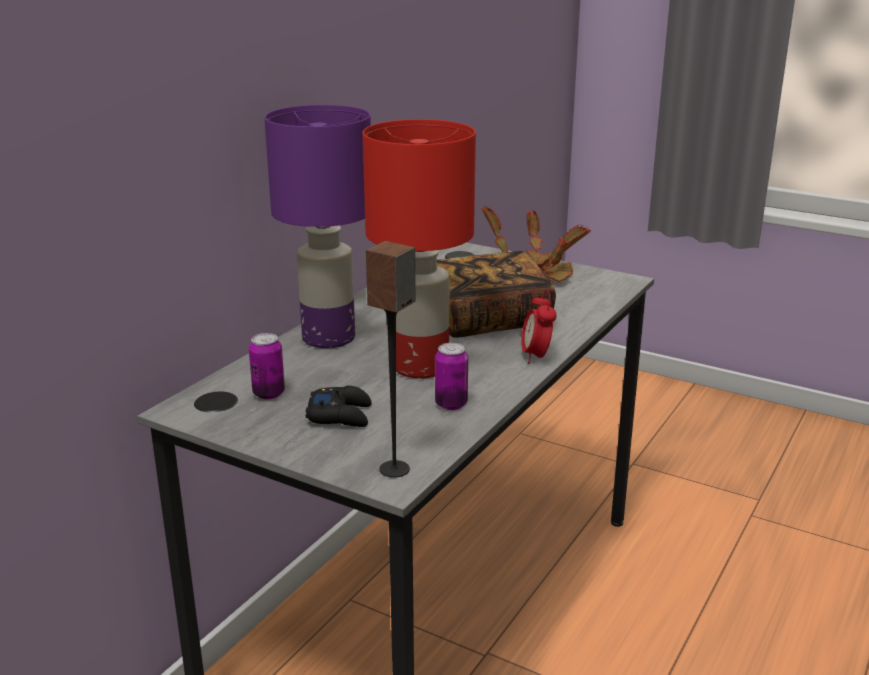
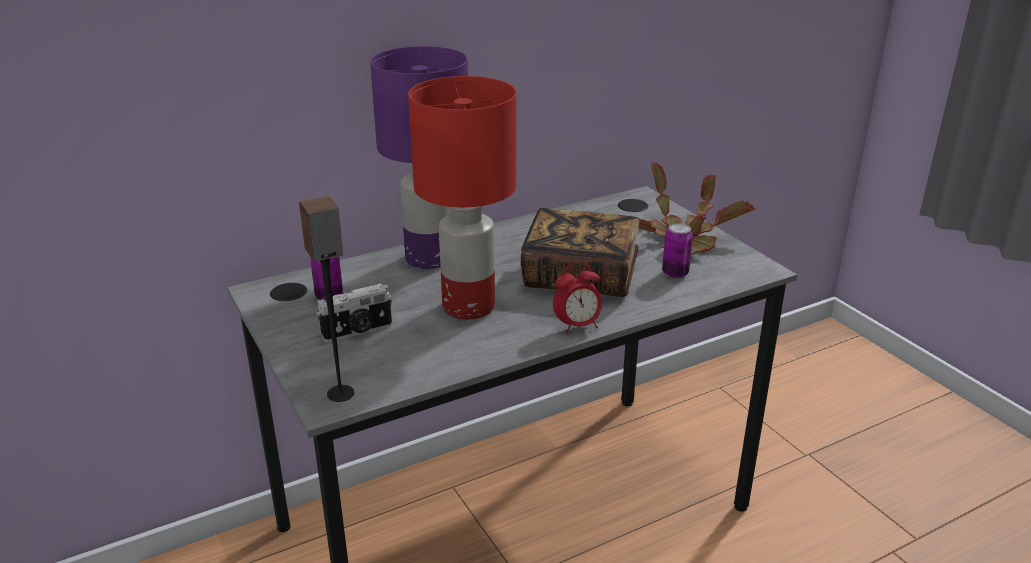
camera: 30 degrees right, 5 degrees up
(340, 415) = (358, 332): black game controller -> camera
(451, 404) = (451, 349): can -> can (675, 273)
(536, 357) = (577, 326): alarm clock -> alarm clock turned 135 degrees counterclockwise

